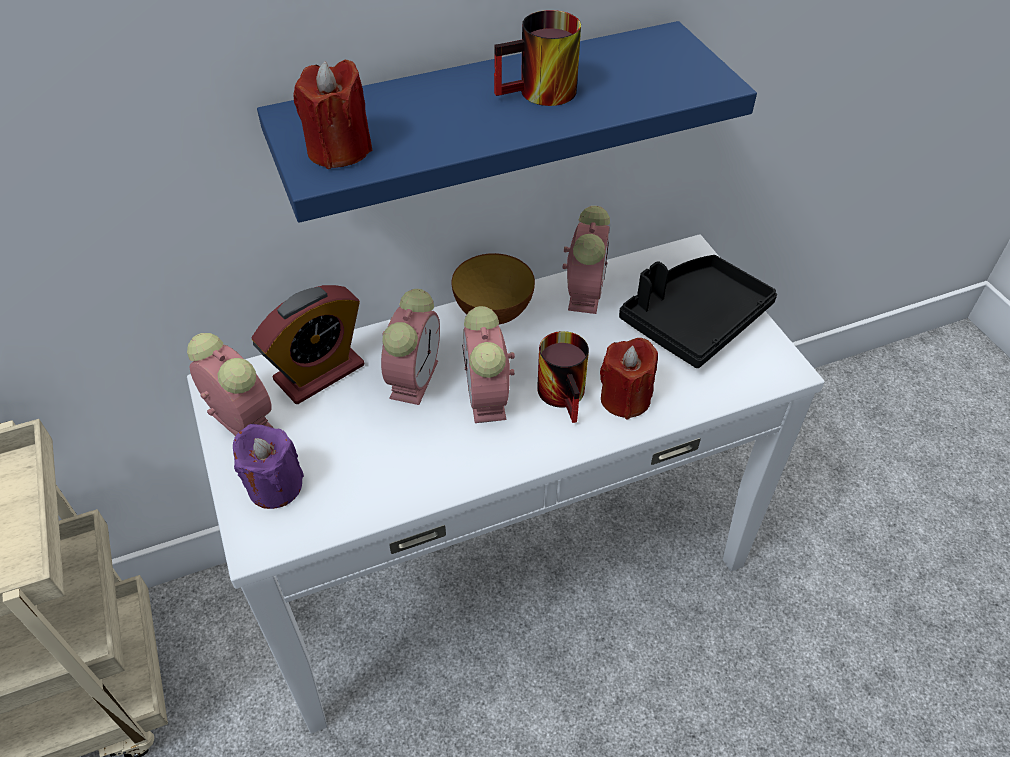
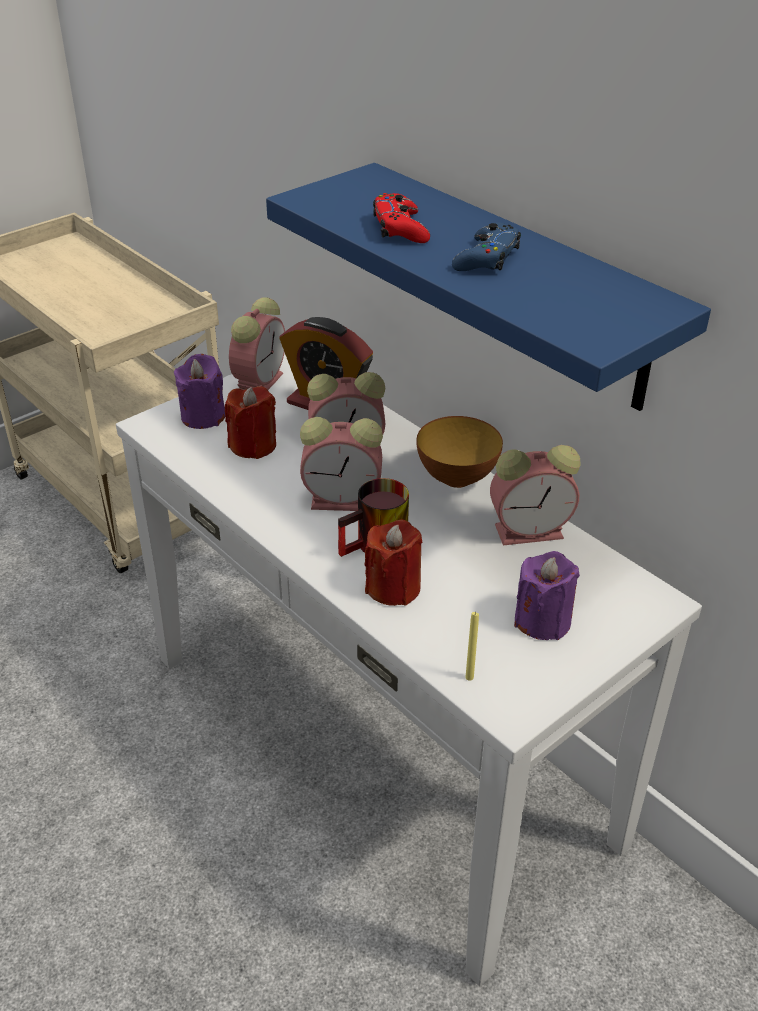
camera: 70 degrees right, 10 degrees down
(339, 150) = (338, 198): red candle -> red candle (253, 445)
(444, 127) = (400, 229): none -> red game controller
(488, 400) = (345, 500): alarm clock -> alarm clock turned 150 degrees counterclockwise
(540, 95) = (486, 259): mug -> blue game controller
(693, 320) = (542, 621): black tray -> purple candle
(745, 382) = (469, 677): none -> yellow candle

